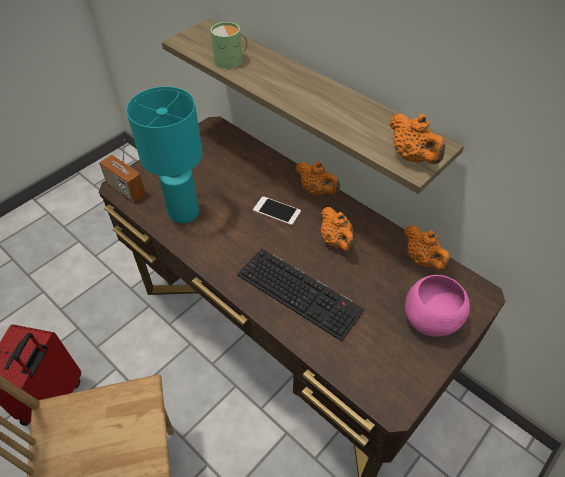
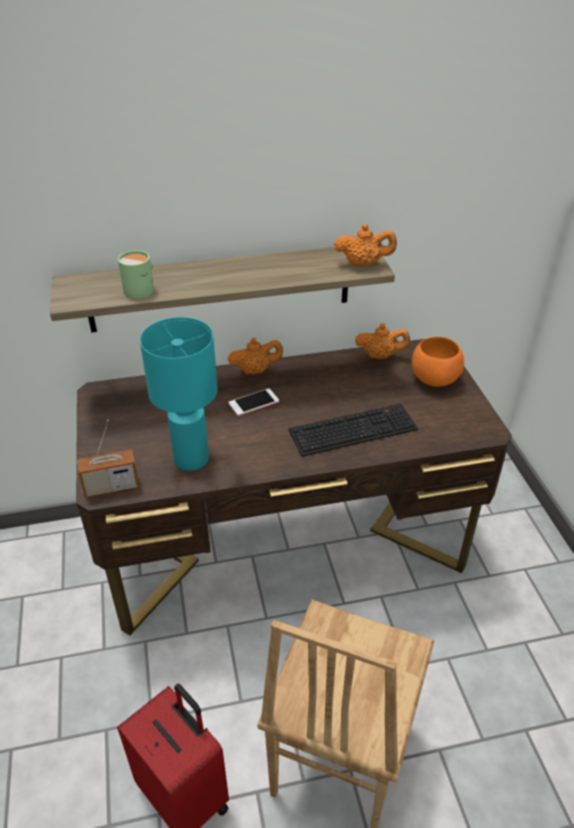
camera: 55 degrees left, 10 degrees down
(336, 241) = (321, 386): orange teapot -> none
(431, 320) = (435, 379): pink bowl -> orange bowl

